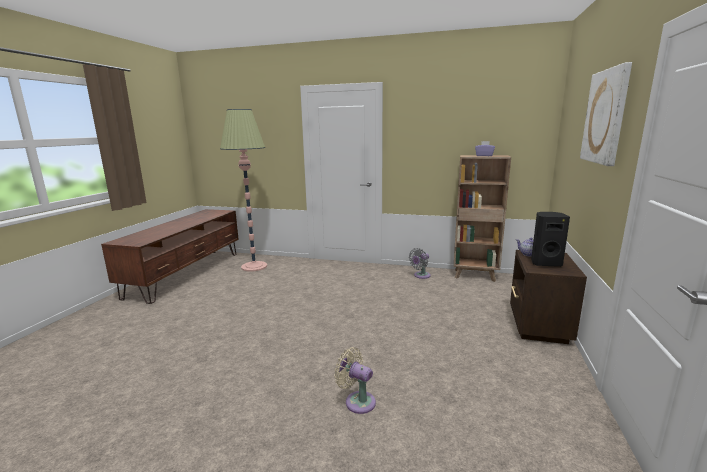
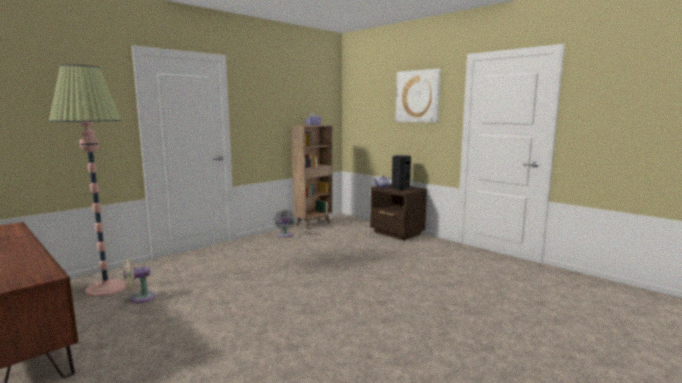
camera: 60 degrees left, 5 degrees down
(357, 401) = (422, 295): beige fan -> beige fan (140, 298)

